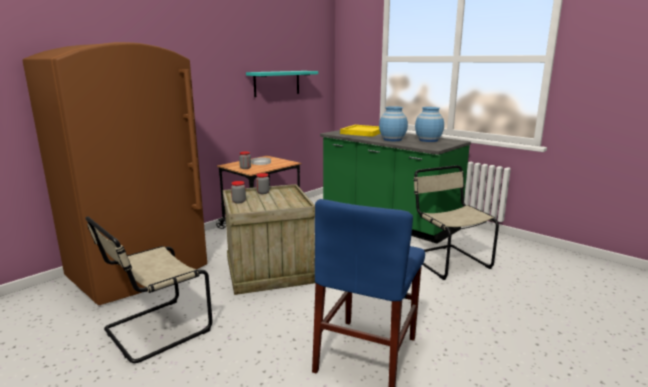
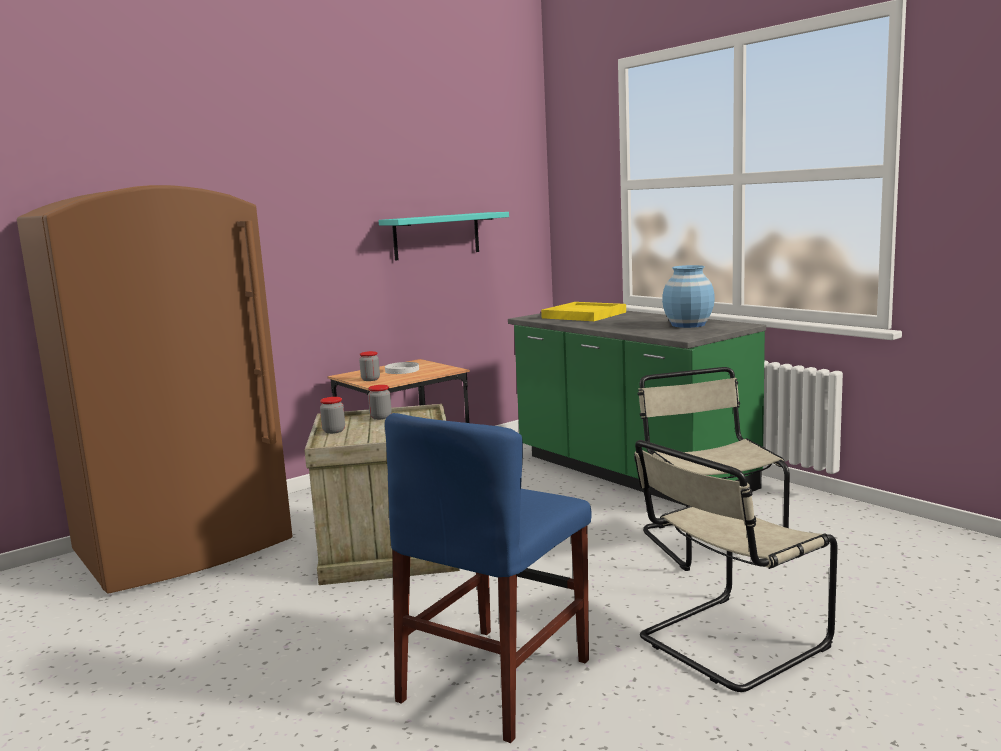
camera: 10 degrees right, 5 degrees down
(154, 331) = (177, 633): beige chair -> beige chair (727, 644)
(392, 139) = (624, 325): blue vase -> none

